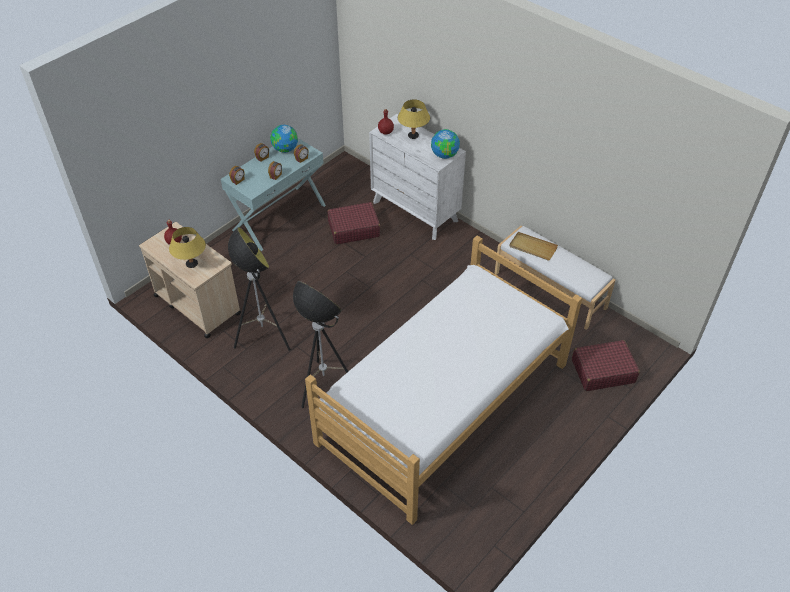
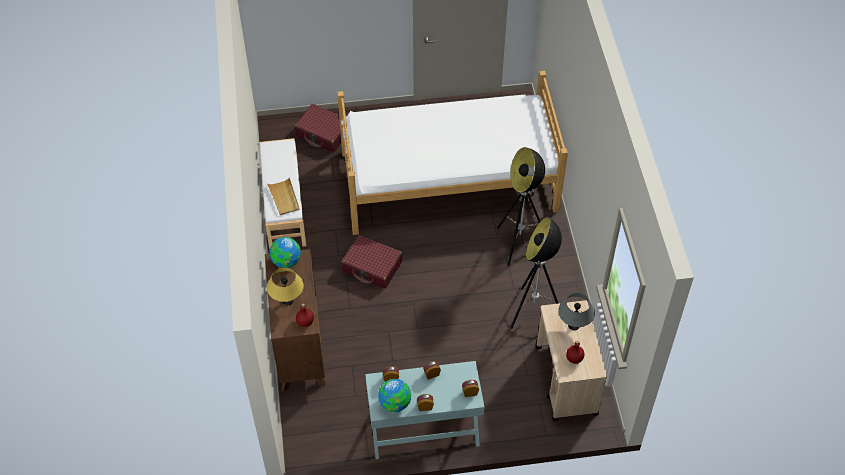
camera: 140 degrees left, 5 degrees up
(192, 264) = (573, 325): yellow table lamp -> grey table lamp
(353, 229) = (371, 367): red suitcase -> red suitcase (372, 267)
(415, 211) = (299, 348): white dresser -> brown dresser

